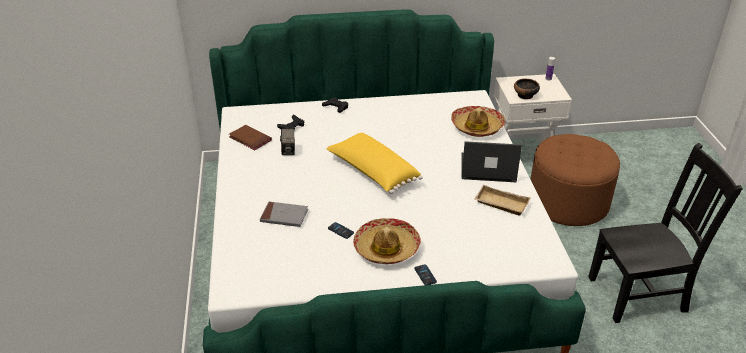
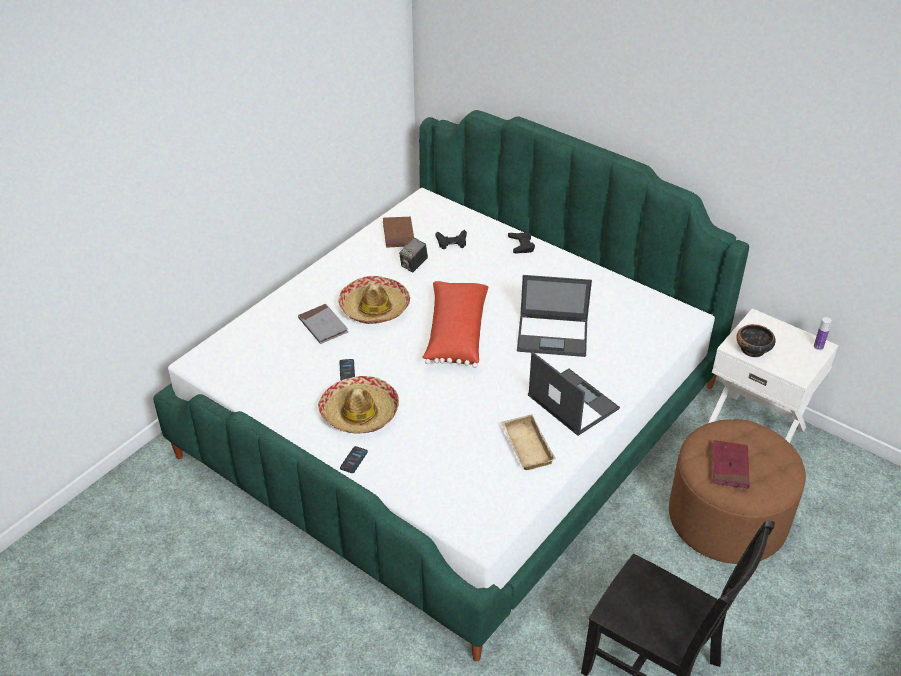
camera: 45 degrees right, 5 degrees up
(372, 172) = (455, 334): yellow pillow -> red pillow
(426, 142) = (553, 336): none -> laptop
(477, 127) = (633, 352): hat -> hat (374, 308)
(579, 159) = (729, 466): none -> red book

